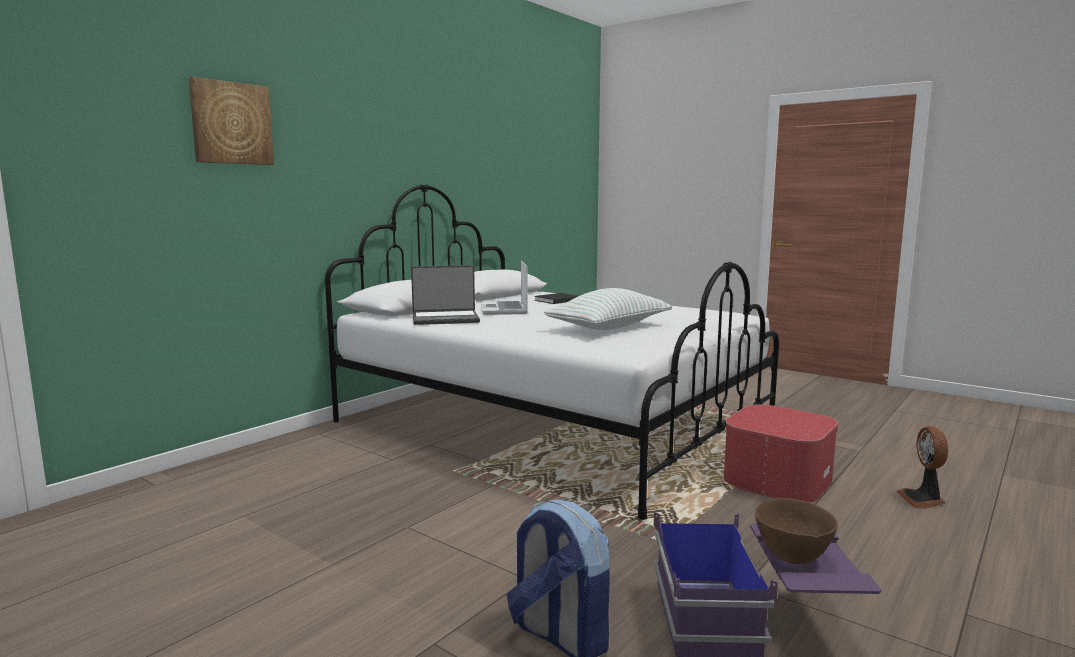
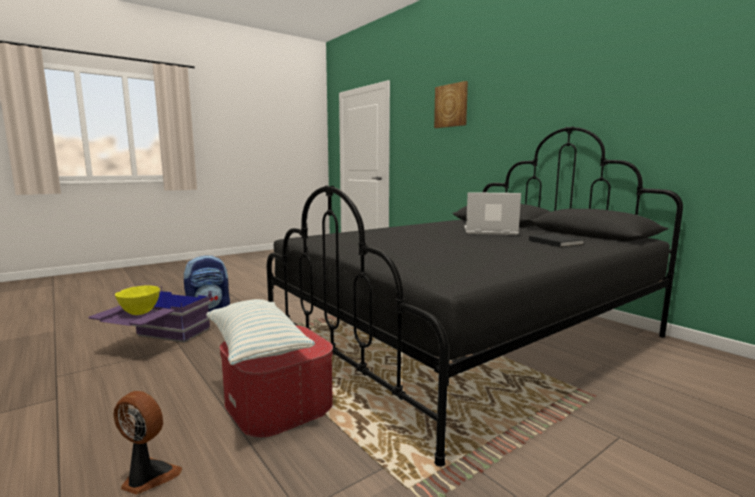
camera: 105 degrees right, 0 degrees up
(445, 319) = (448, 224): laptop -> none
(552, 423) = (468, 337): white bed -> black bed
(609, 328) = (393, 242): pillow -> pillow (256, 347)
(793, 558) = (139, 313): brown bowl -> yellow bowl

